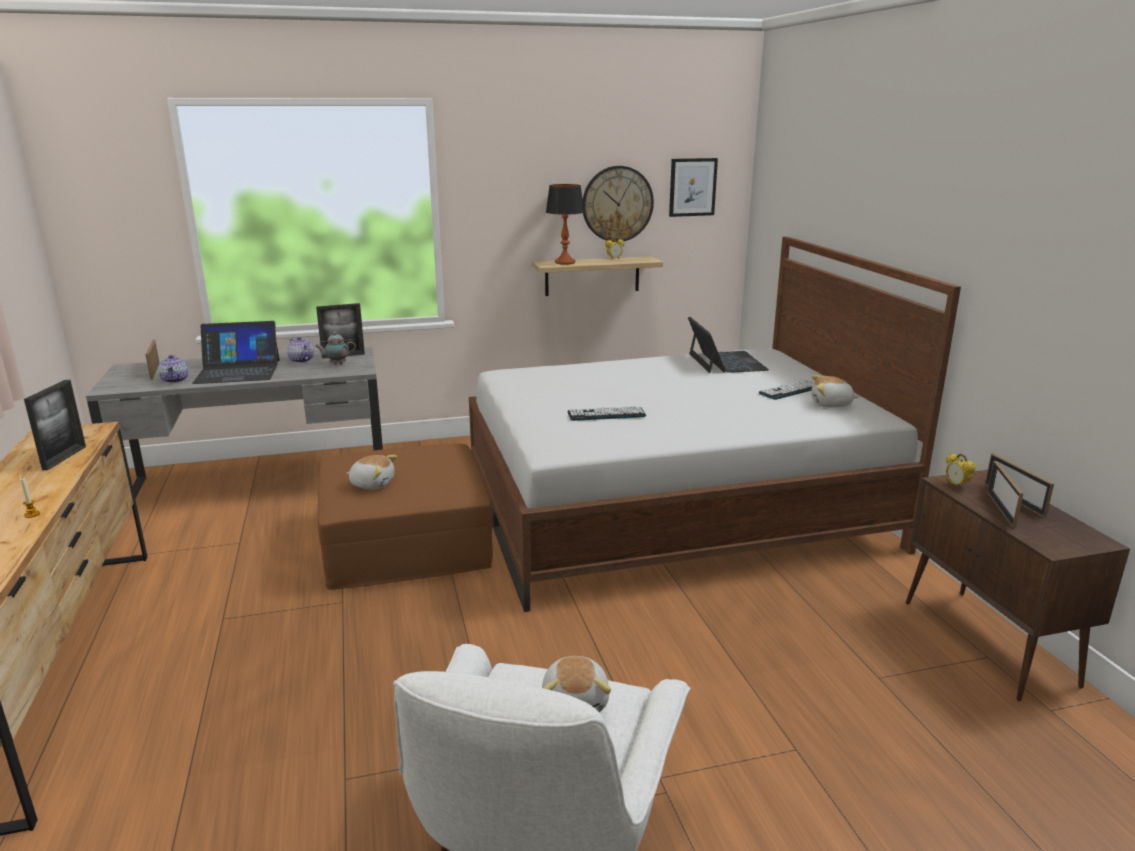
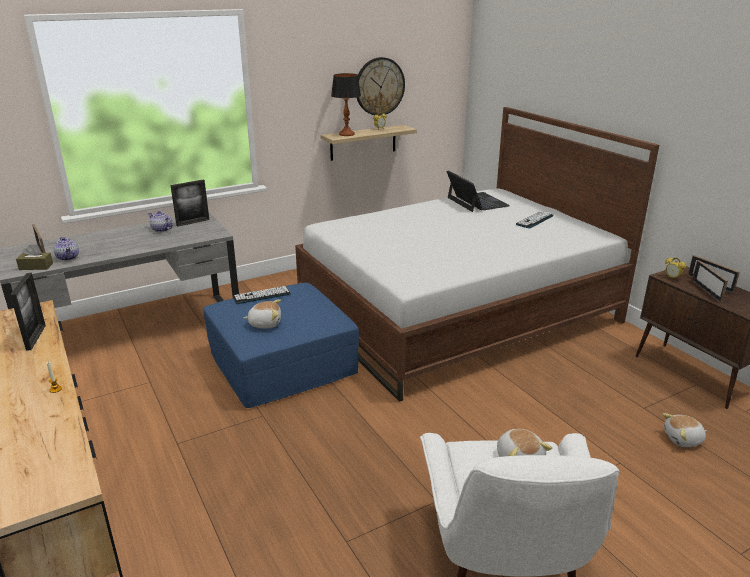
camera: 15 degrees left, 5 degrees up
(134, 386) = (36, 266): none -> brown tissue box
(238, 371) = (116, 244): laptop -> none
(336, 364) = (194, 230): teapot -> none
(407, 542) = (283, 362): brown ottoman -> blue ottoman
(606, 414) = (426, 252): keyboard -> keyboard (262, 295)
(692, 187) = (430, 71): picture -> none
(831, 404) = (567, 228): plush toy -> plush toy (683, 439)

